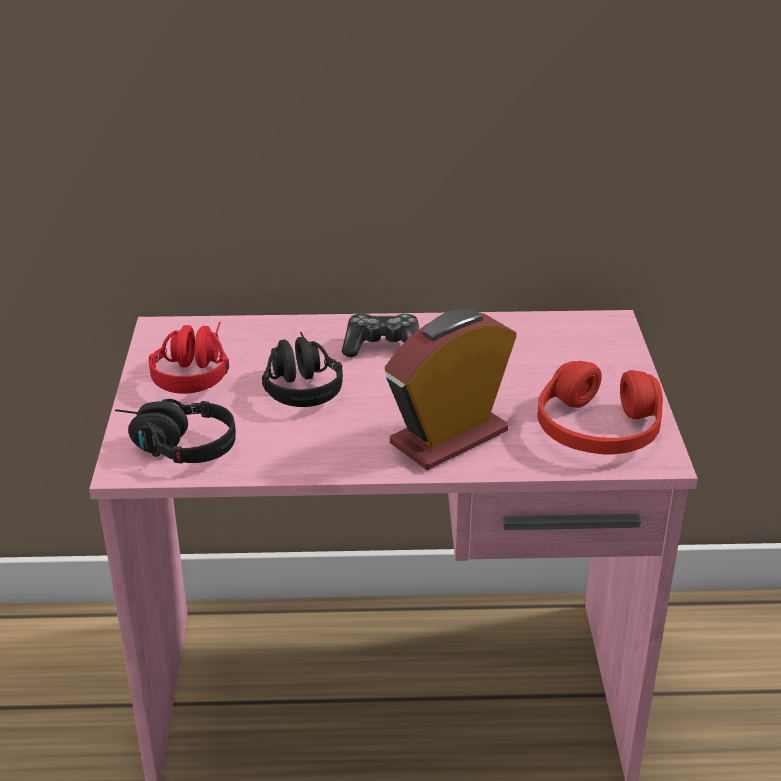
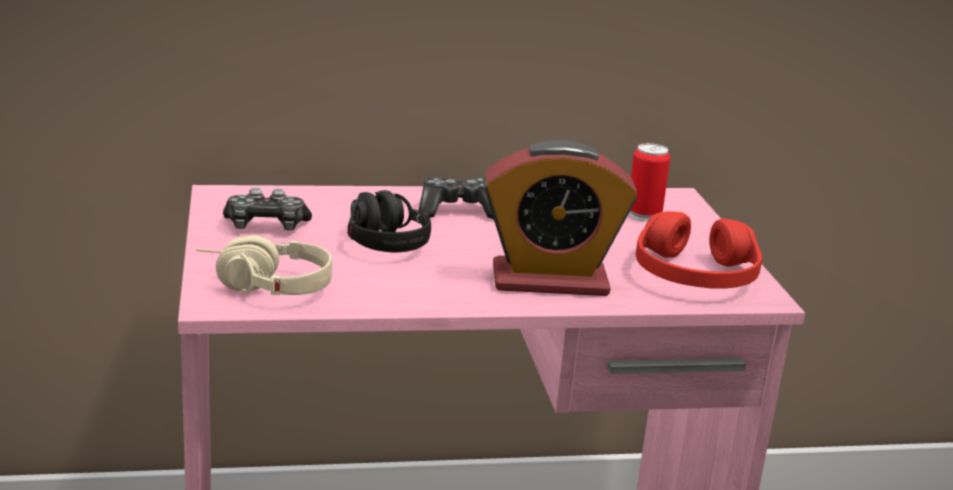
camera: 10 degrees left, 10 degrees down
(172, 447) = (260, 286): black headphones -> beige headphones
(194, 370) = (266, 226): red headphones -> game controller
(449, 437) = (550, 280): alarm clock -> alarm clock turned 135 degrees counterclockwise
(569, 348) = (643, 214): none -> can

